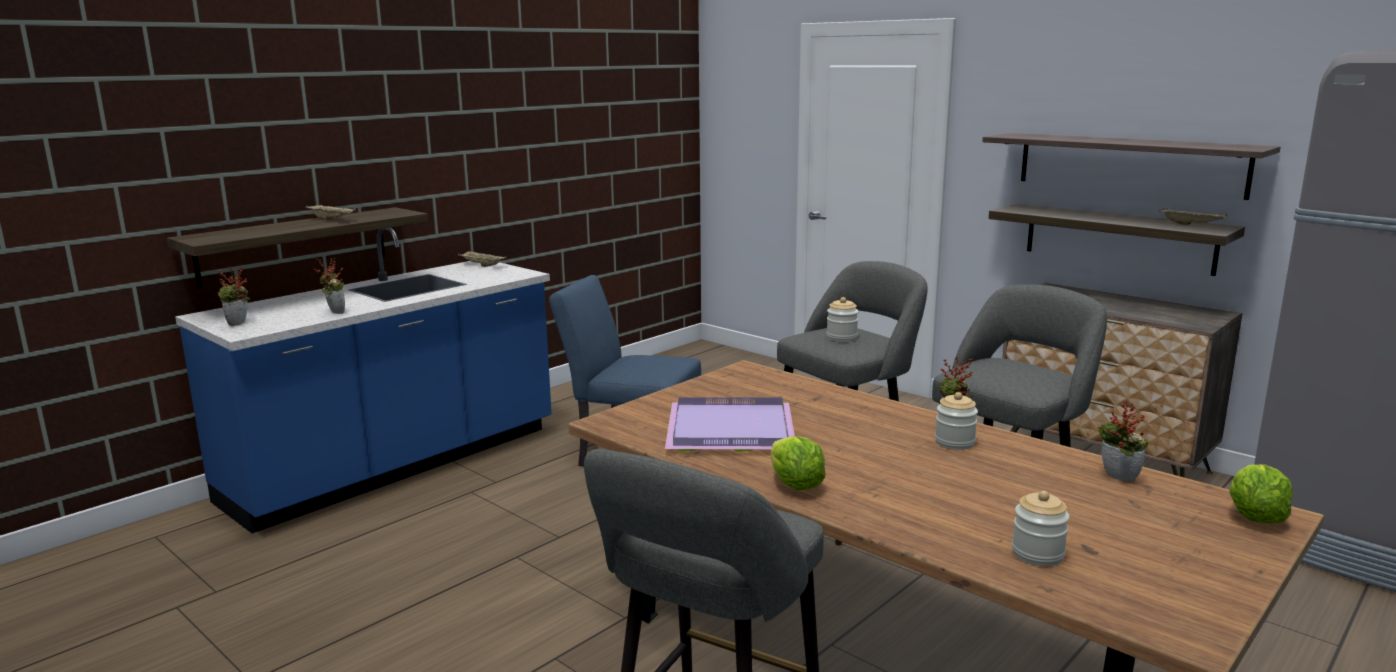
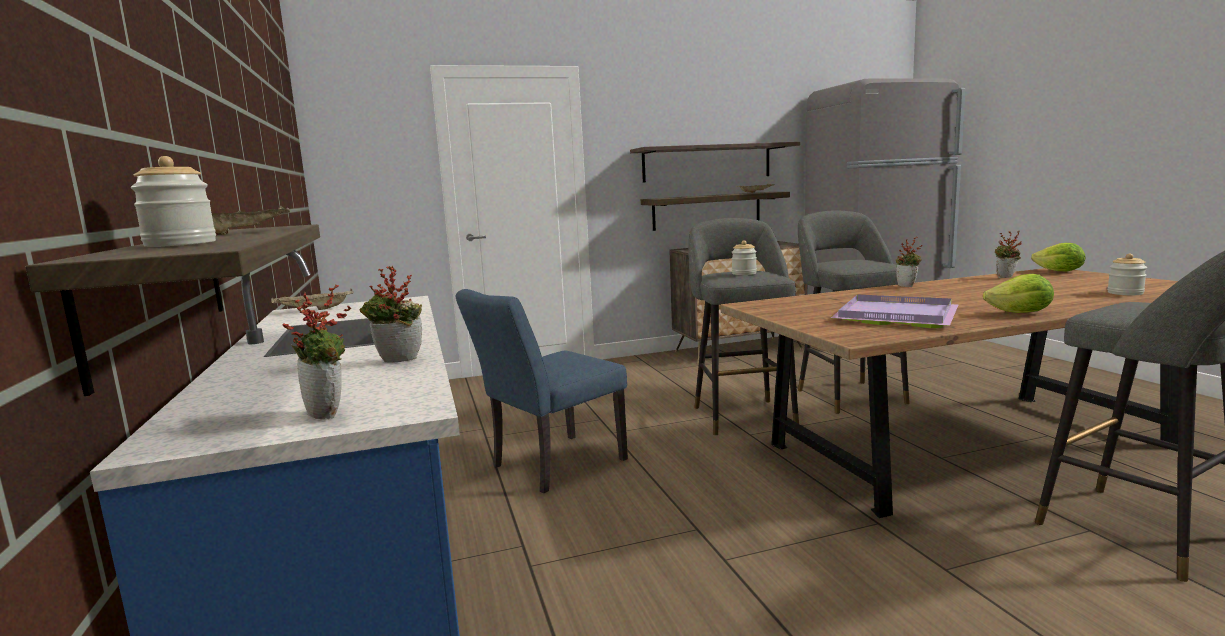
camera: 60 degrees left, 5 degrees down
(954, 442) = (941, 288): jar -> jar (180, 244)

